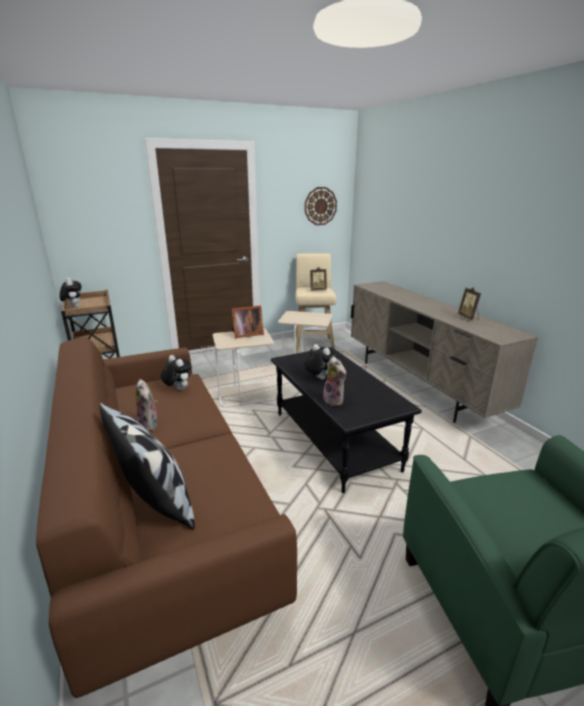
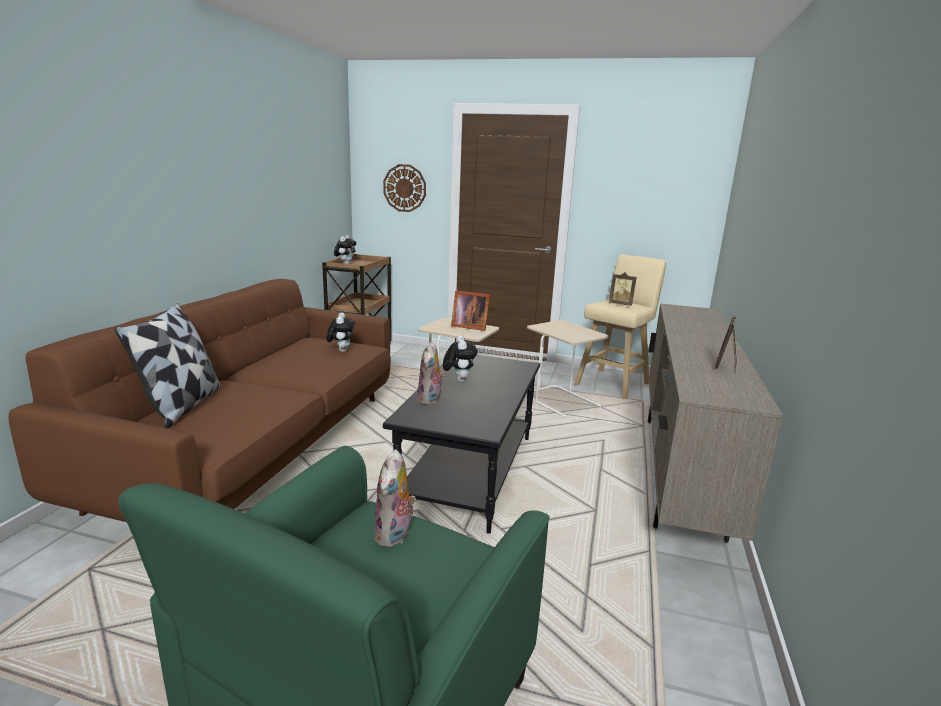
camera: 40 degrees right, 5 degrees down
(150, 425) = (275, 364): plush toy -> plush toy (395, 536)
(320, 206) = (670, 193): wall clock -> wall clock (404, 188)

